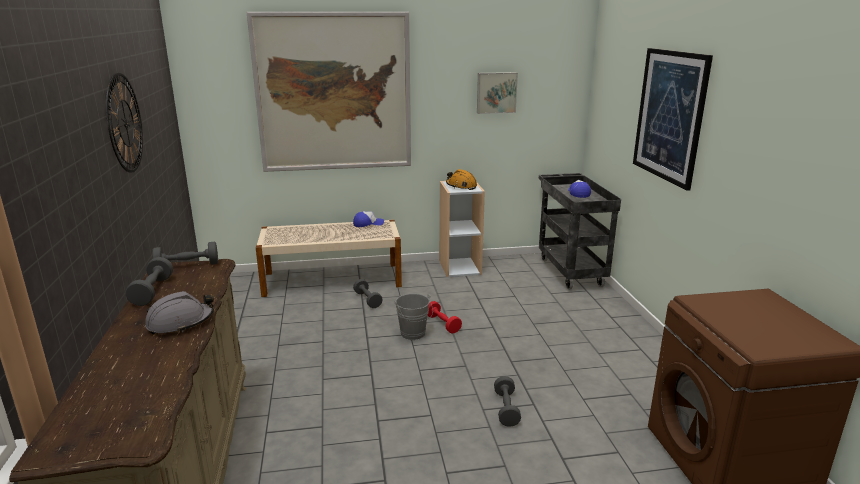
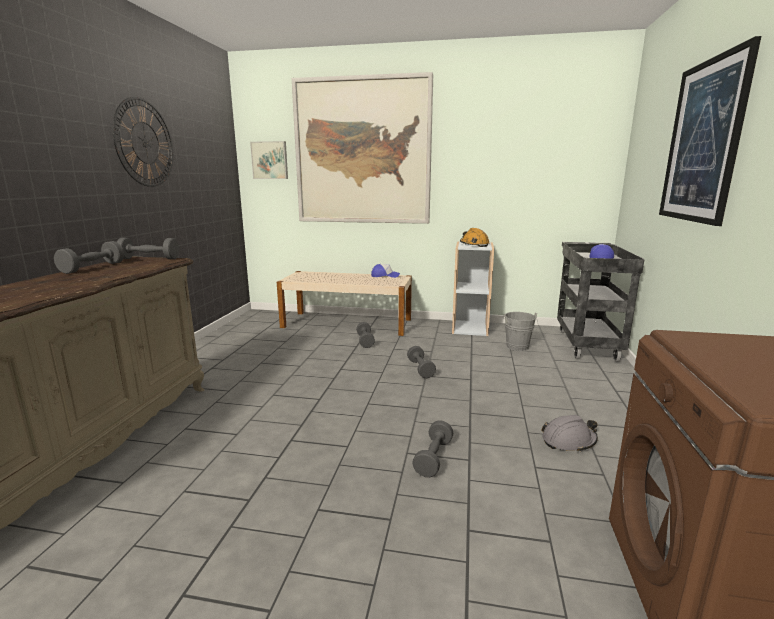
camera: 20 degrees right, 5 degrees down
(180, 322) = (69, 284): grey hard hat -> grey hard hat (568, 441)
(414, 335) = (385, 374): grey bucket -> grey bucket (518, 348)
(443, 324) = (420, 369): red dumbbell -> grey dumbbell
(496, 92) = (519, 154): picture -> picture (270, 160)

